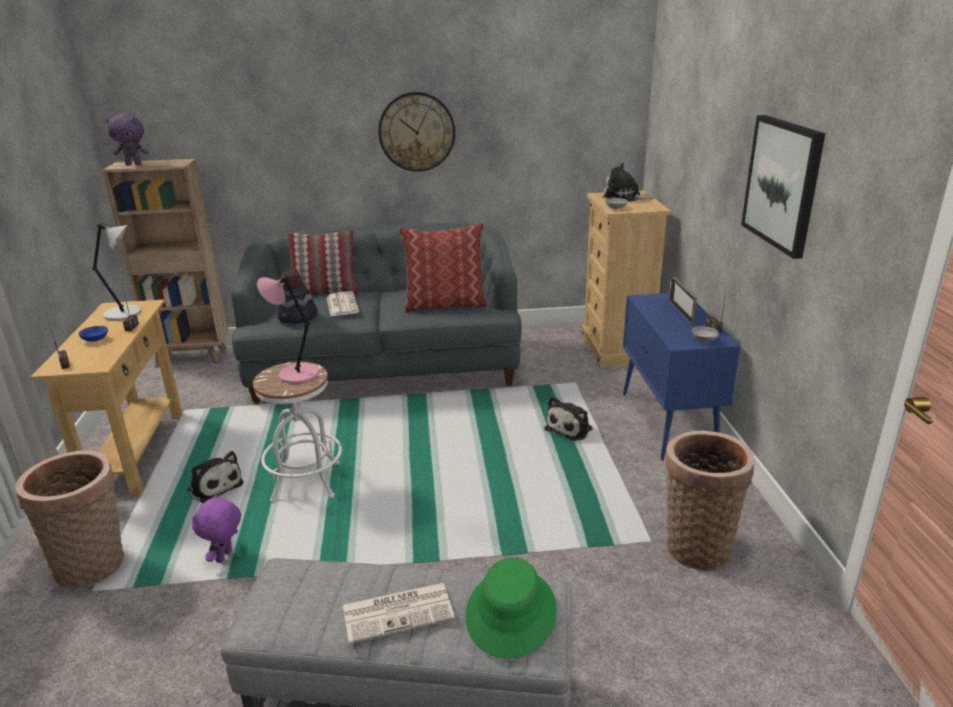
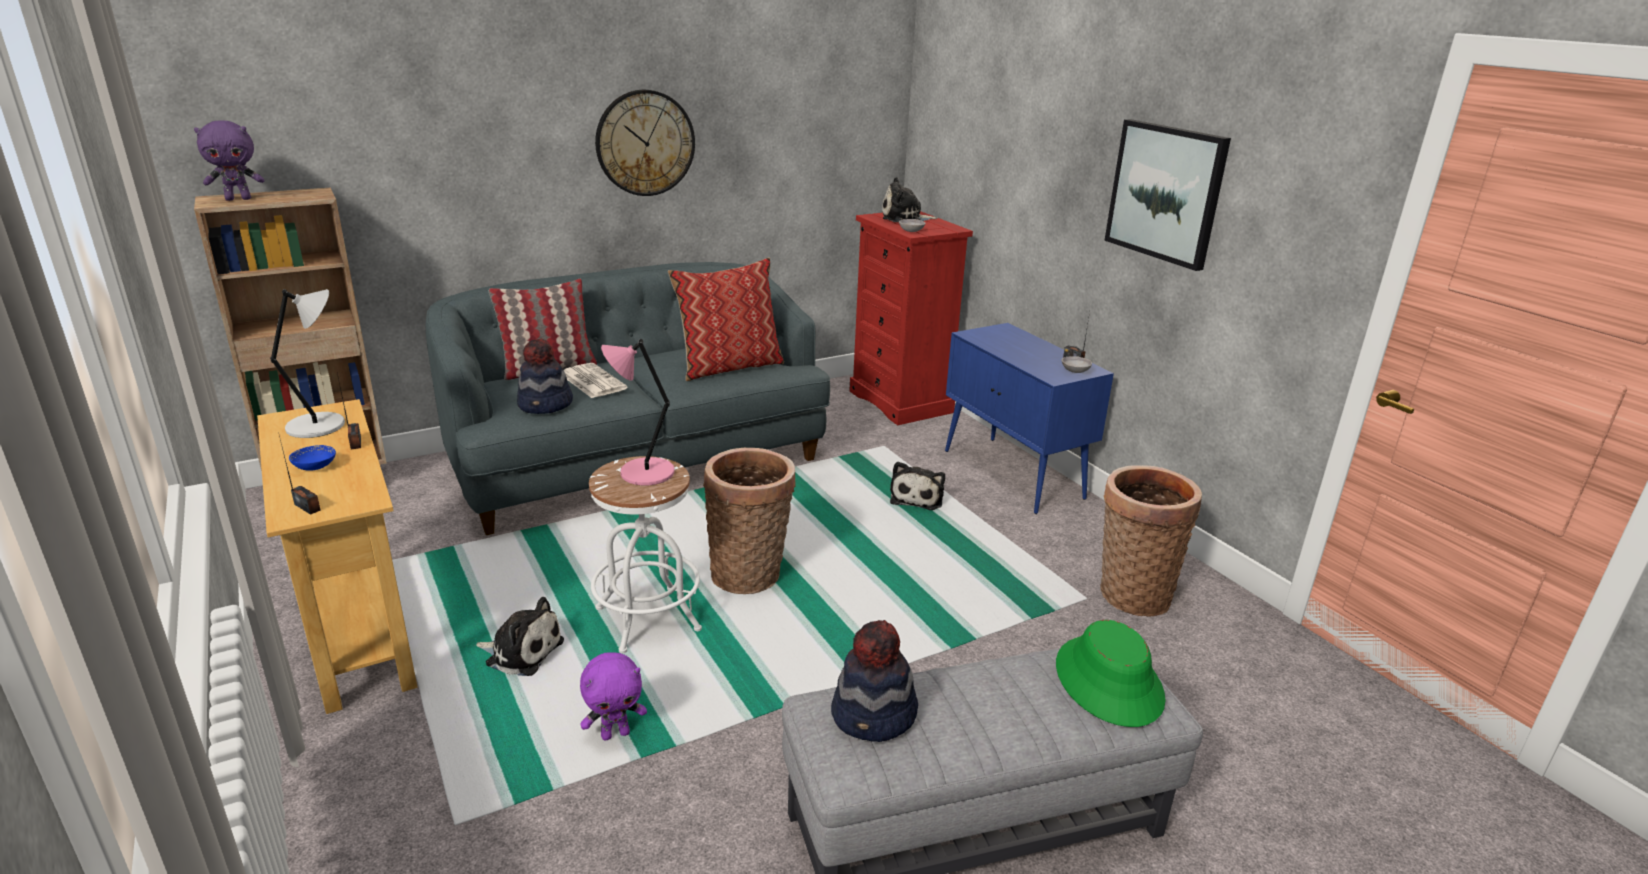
camera: 25 degrees left, 0 degrees up
(94, 566) = (429, 794): basket -> basket (750, 574)
(225, 557) = (615, 733): purple plush toy -> purple plush toy turned 105 degrees counterclockwise
(306, 588) = (874, 716): none -> hat
(399, 612) = (1000, 711): newspaper -> none
(617, 349) = (901, 402): beige dresser -> red dresser
(681, 312) = (1024, 344): picture frame -> none

